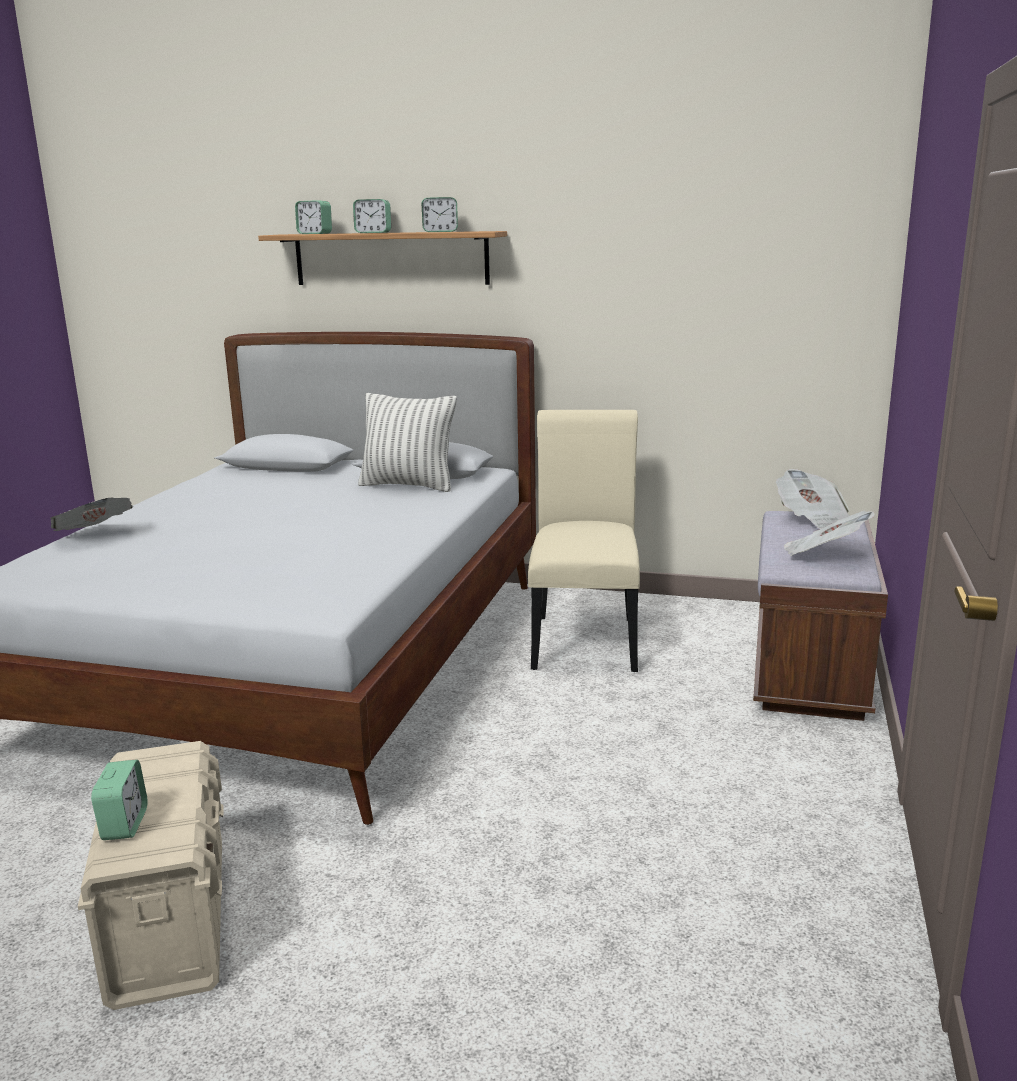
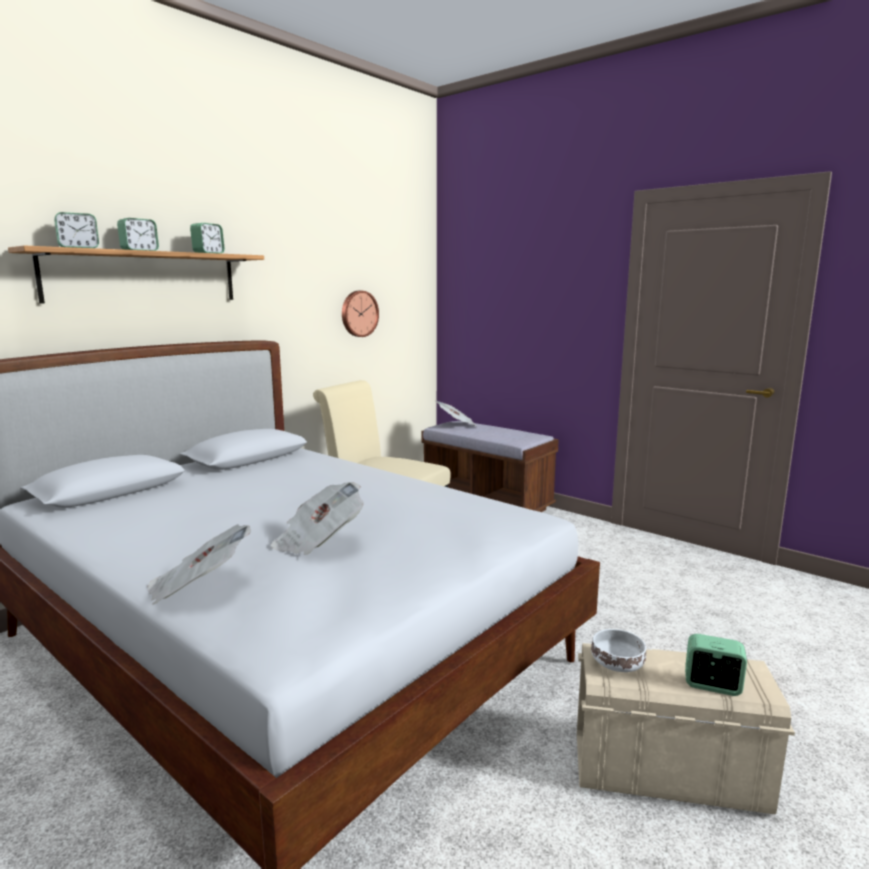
camera: 65 degrees left, 5 degrees down
(159, 765) = (618, 664): none -> white bowl
(408, 485) = (274, 466): pillow -> none
(697, 310) = (358, 313): none -> wall clock
(823, 555) = (508, 433): newspaper -> newspaper (318, 541)

